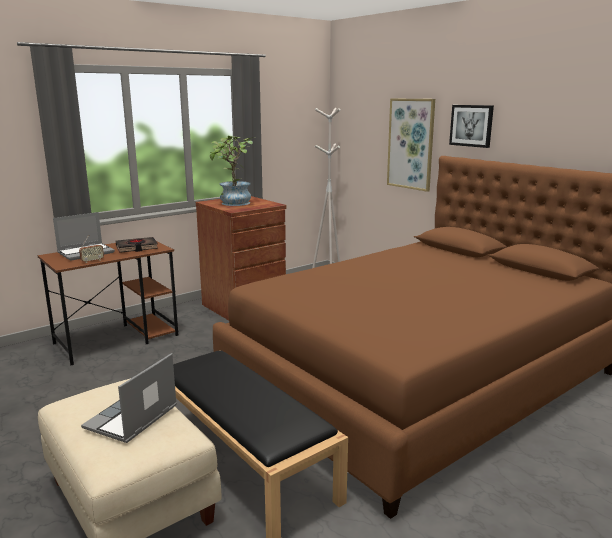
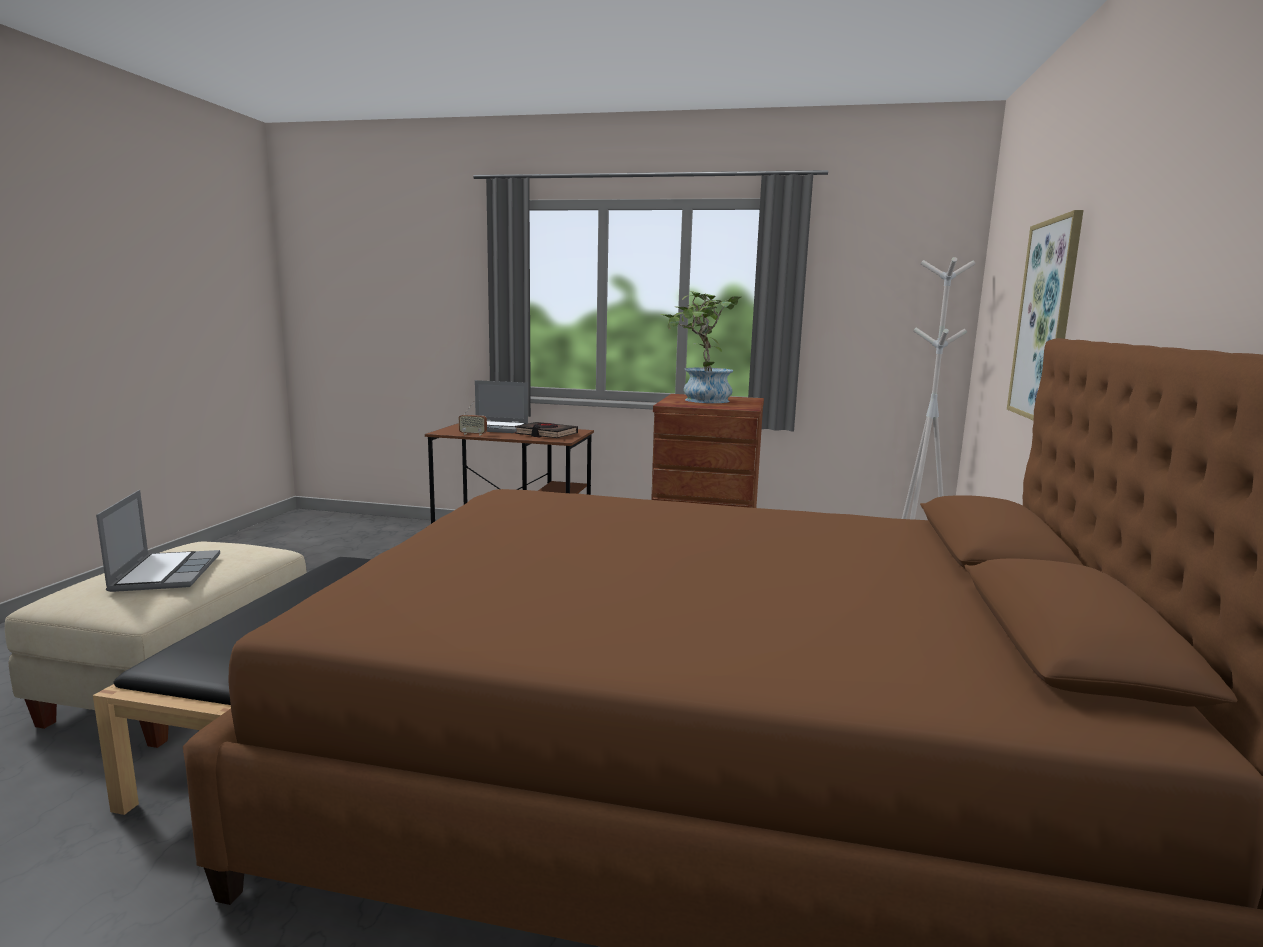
camera: 50 degrees right, 5 degrees down
(131, 418) = (165, 573): laptop -> laptop turned 90 degrees clockwise
(471, 125) = (1123, 261): picture -> none

